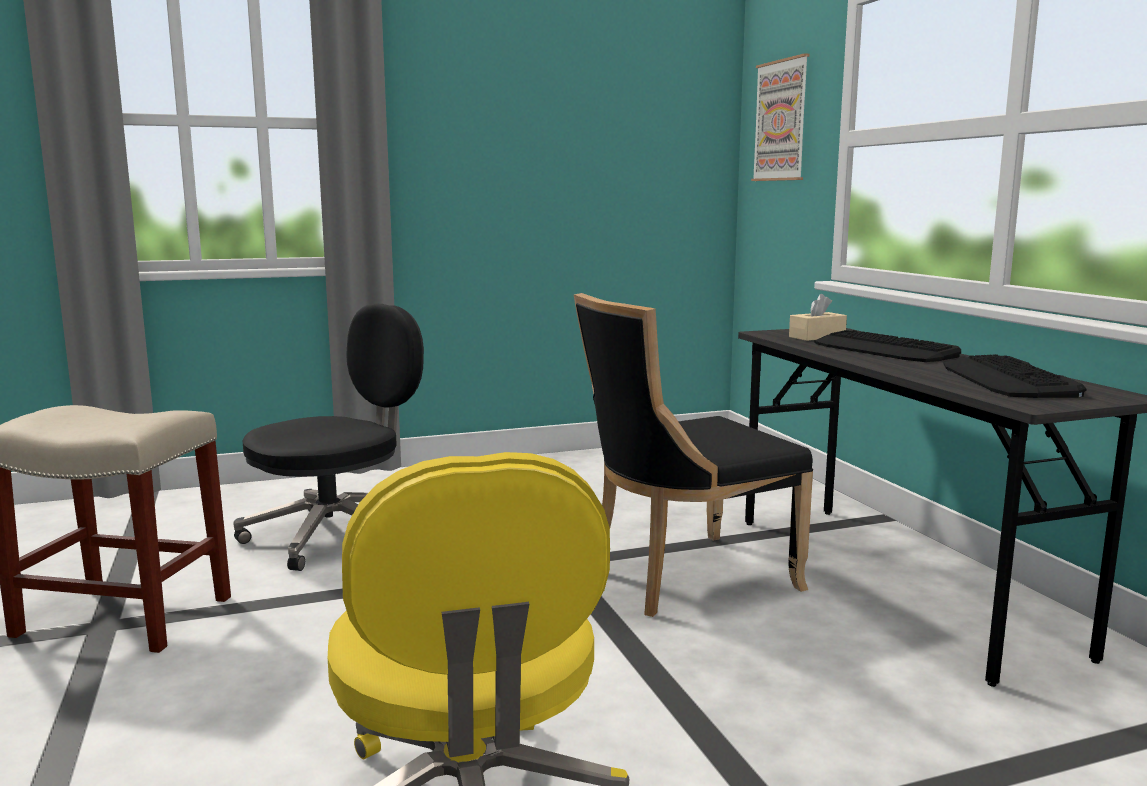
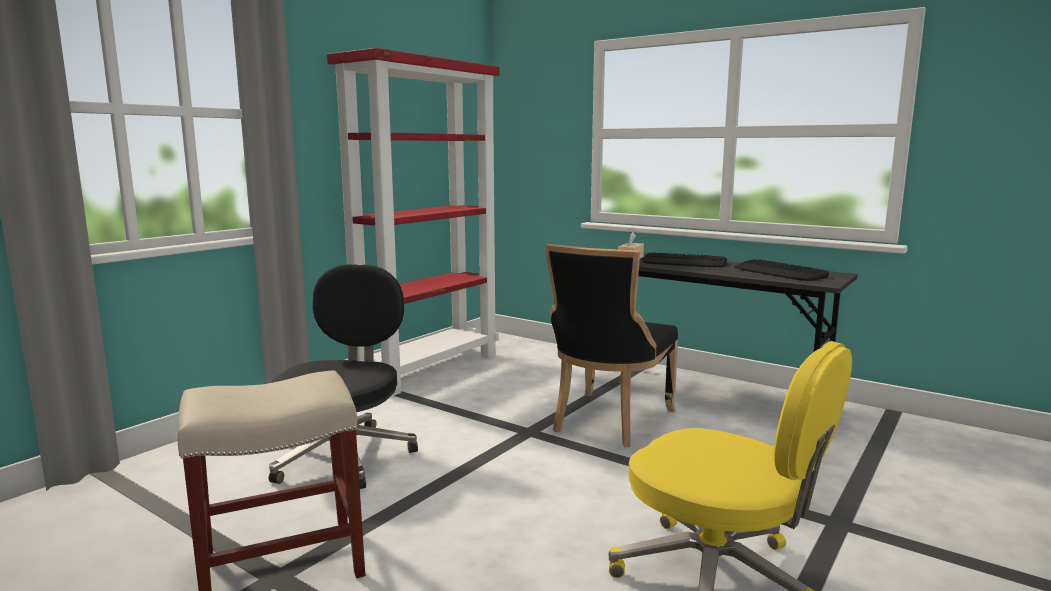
camera: 35 degrees left, 0 degrees up
(573, 465) = (429, 369): none -> red bookcase
(781, 121) = (534, 118): picture -> none

